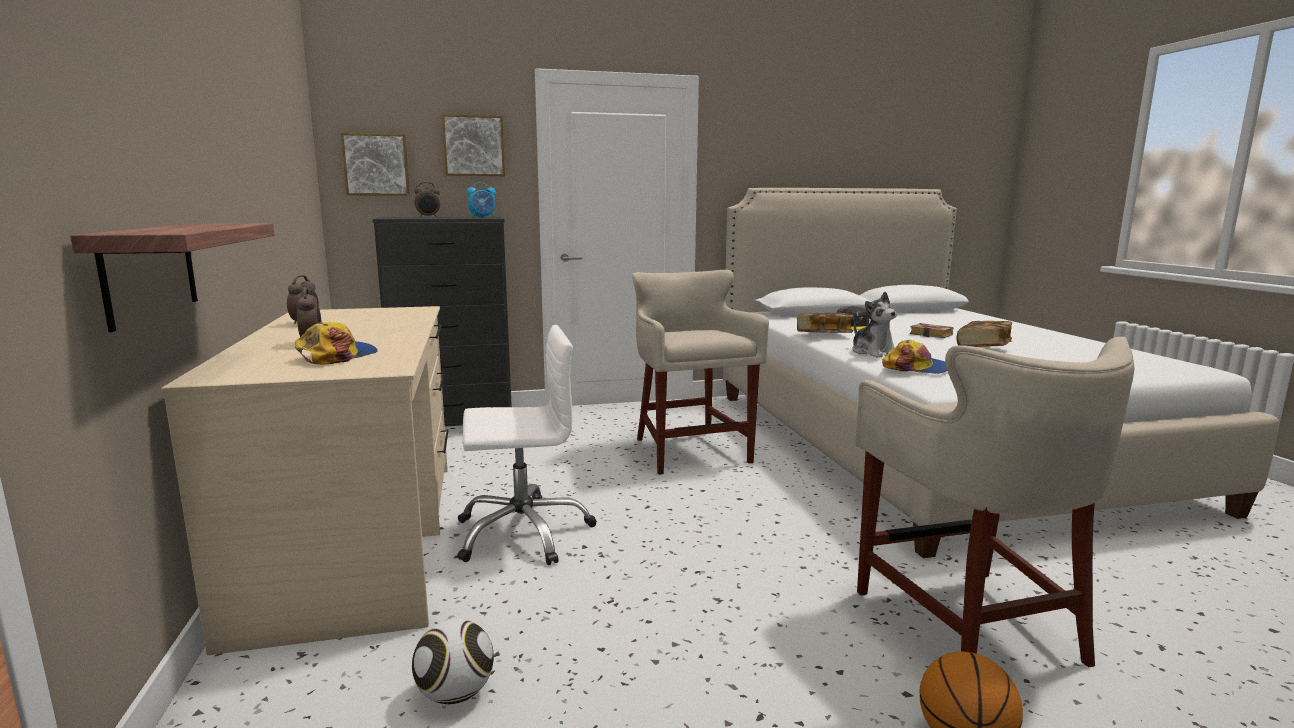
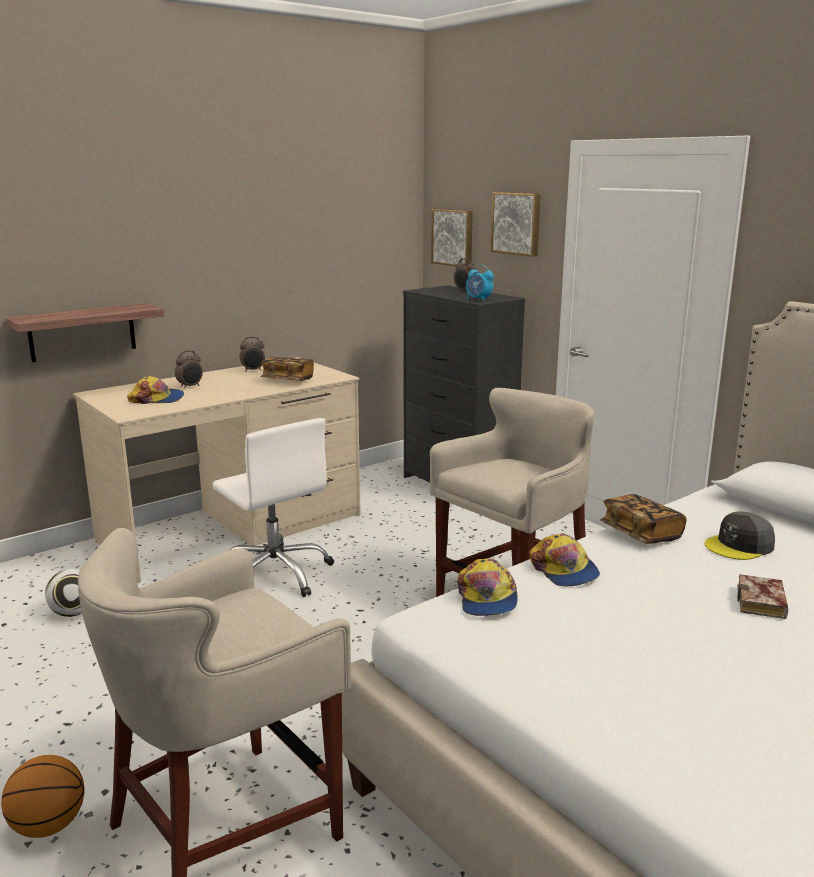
camera: 65 degrees right, 5 degrees up
(873, 352) = (564, 570): plush toy -> cap
(983, 347) = (709, 645): book -> book (288, 380)

